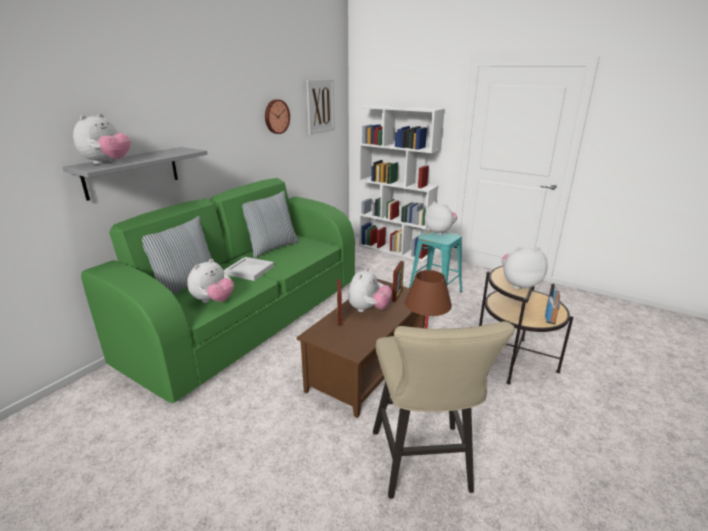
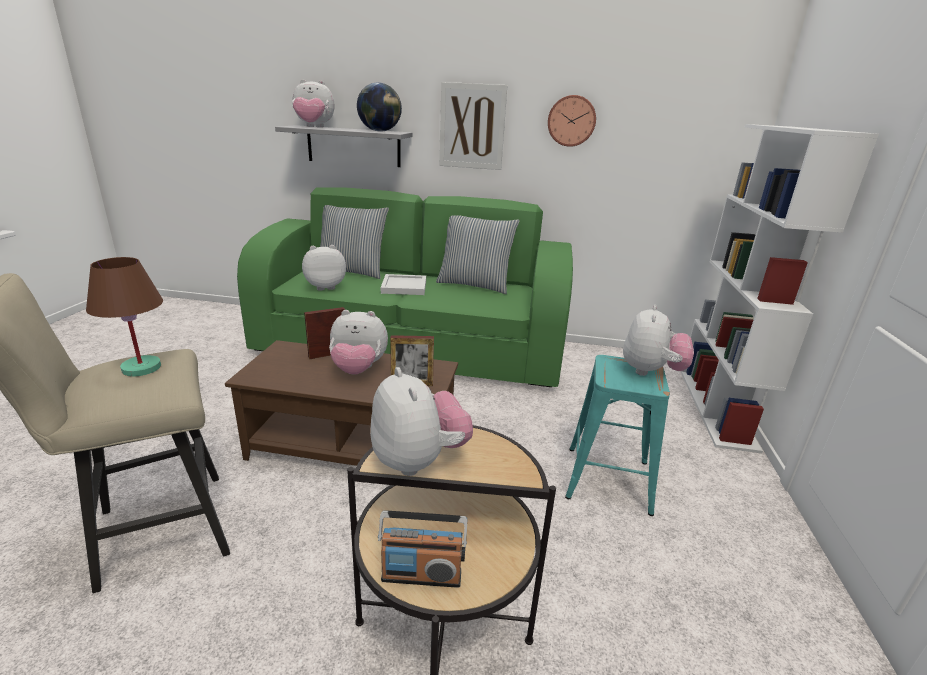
camera: 65 degrees right, 0 degrees up
(173, 152) = (379, 131): none -> globe
(213, 301) = (325, 287): plush toy -> plush toy turned 150 degrees clockwise
(320, 106) = (682, 119): picture -> picture (472, 126)

